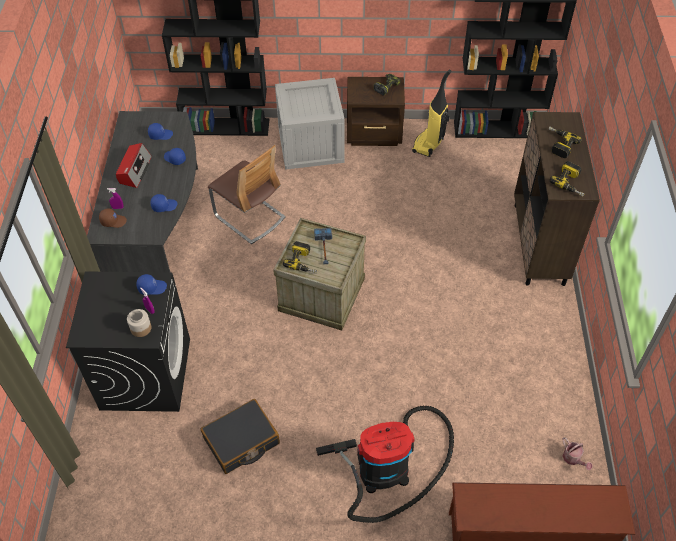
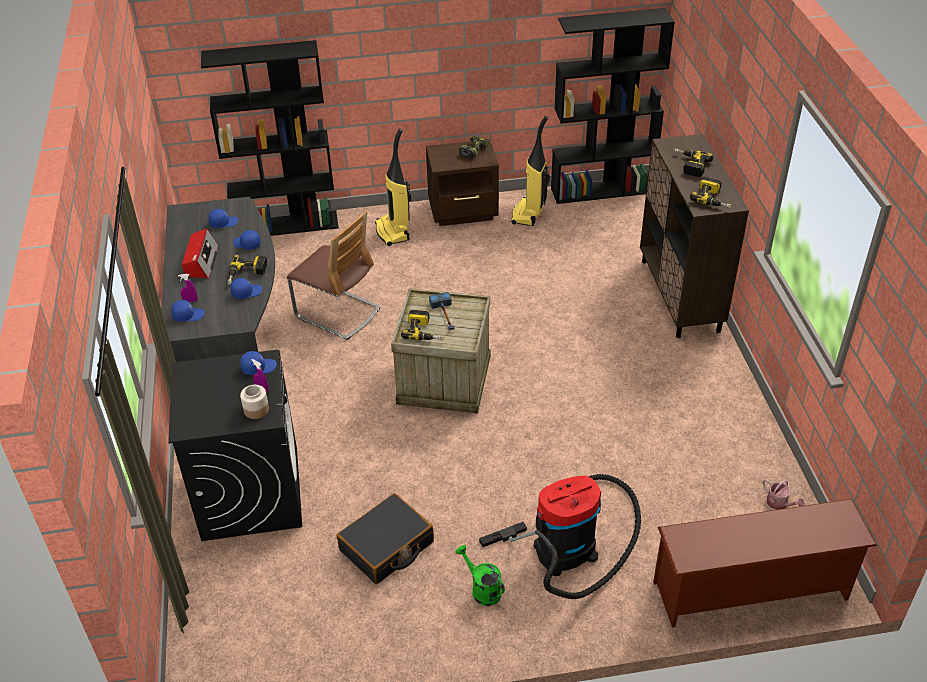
camera: 10 degrees left, 10 degrees down
(113, 221) = (188, 315): brown cap -> blue cap
(168, 188) = (247, 274): none -> power drill
(308, 494) = (482, 589): none -> green watering can
(312, 146) = (393, 232): crate -> vacuum cleaner

